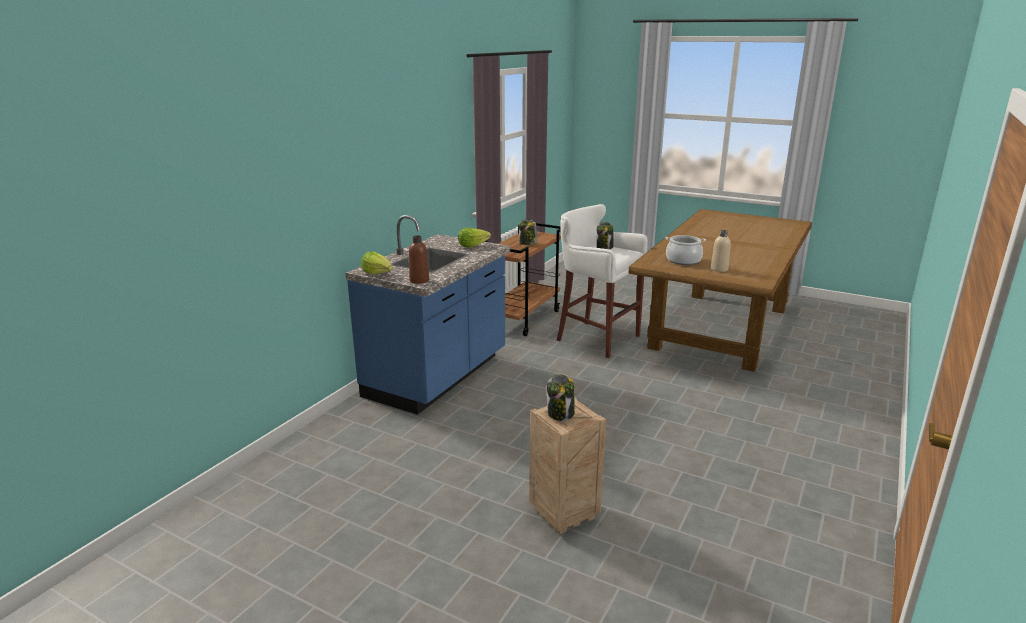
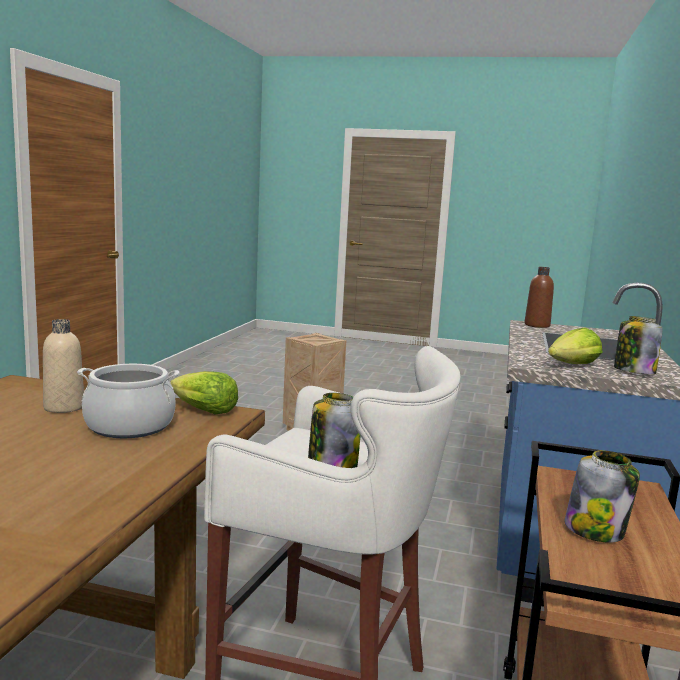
camera: 165 degrees right, 10 degrees down
(378, 273) = (603, 331): lettuce -> lettuce (203, 411)
(561, 413) = (321, 339): jar -> jar (633, 371)

